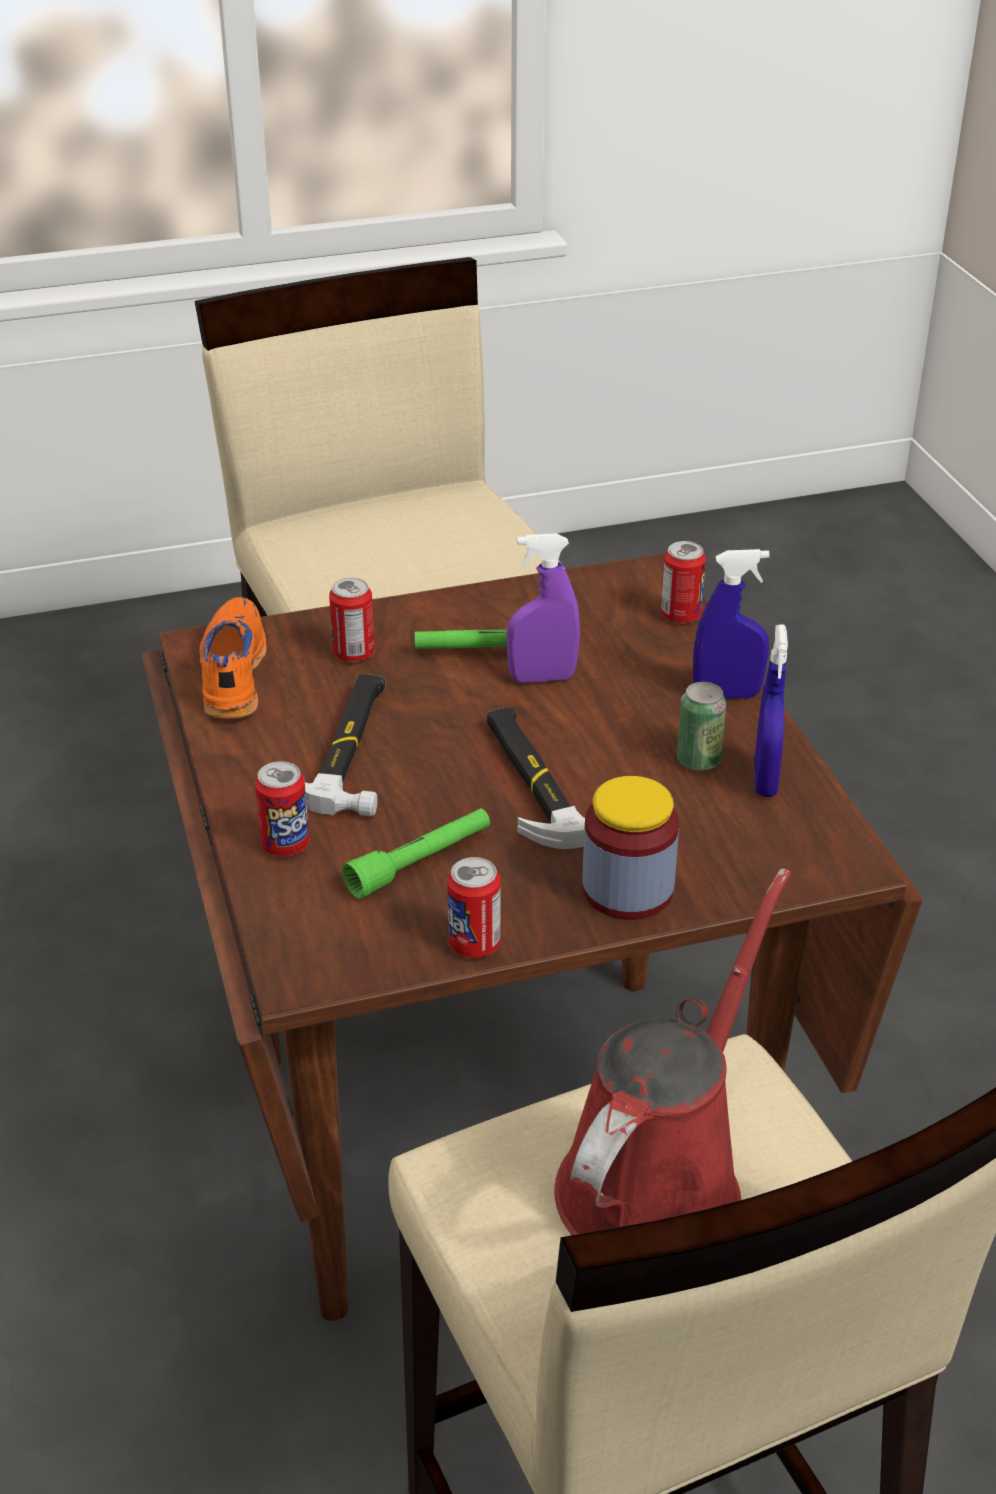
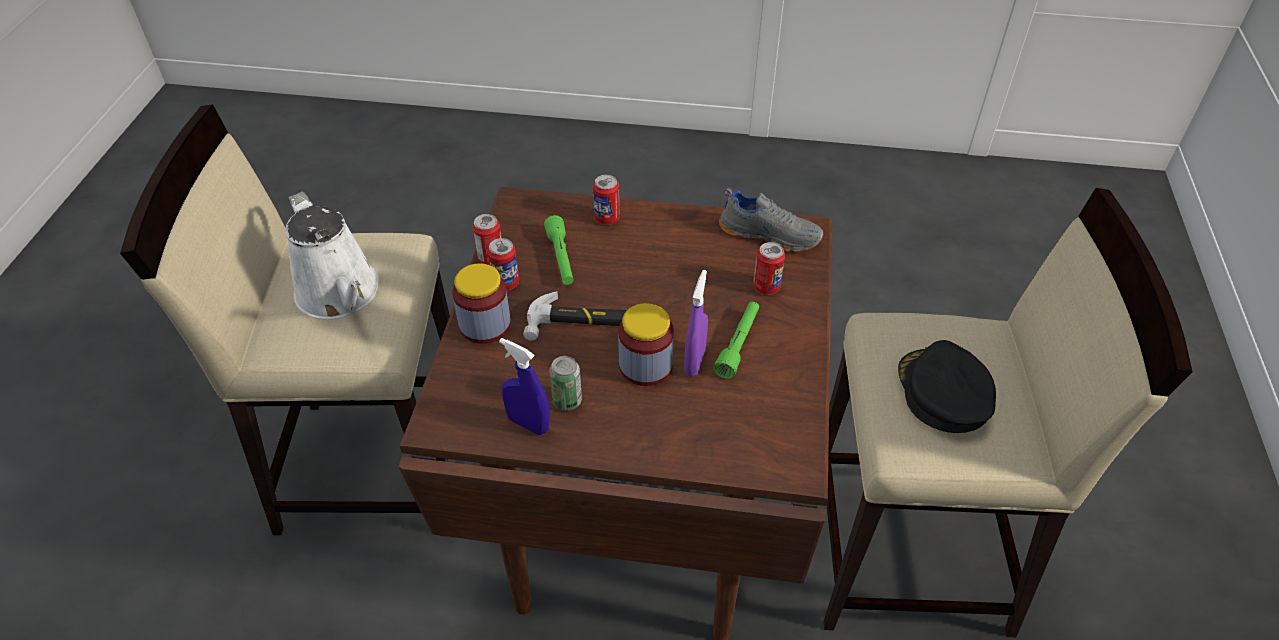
camera: 115 degrees right, 10 degrees up
(230, 675) = (770, 234): orange shoe -> grey shoe
(351, 750) = (670, 260): hammer -> none
(419, 540) = (942, 393): none -> black cap
(582, 714) = (645, 366): none -> jar
(658, 1179) = (341, 295): red watering can -> white watering can
(680, 616) = (730, 465): can -> can (506, 283)
(727, 695) = (623, 446): blue spray bottle -> none

